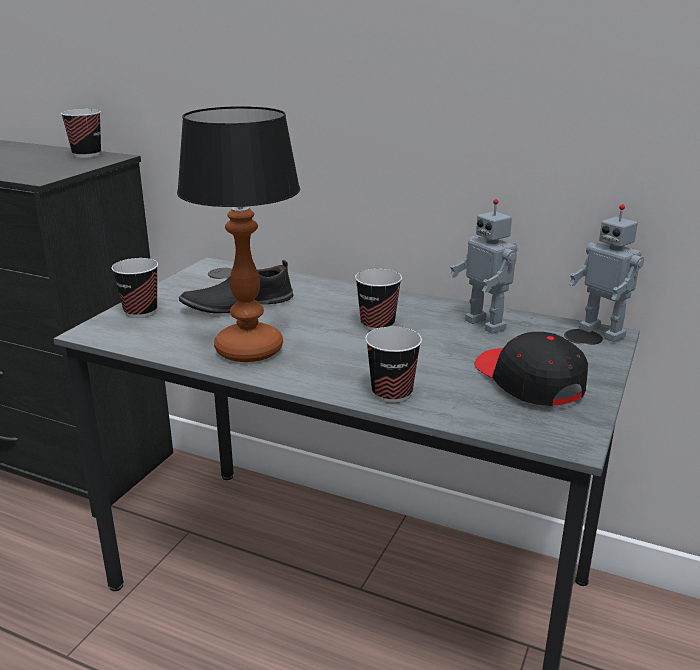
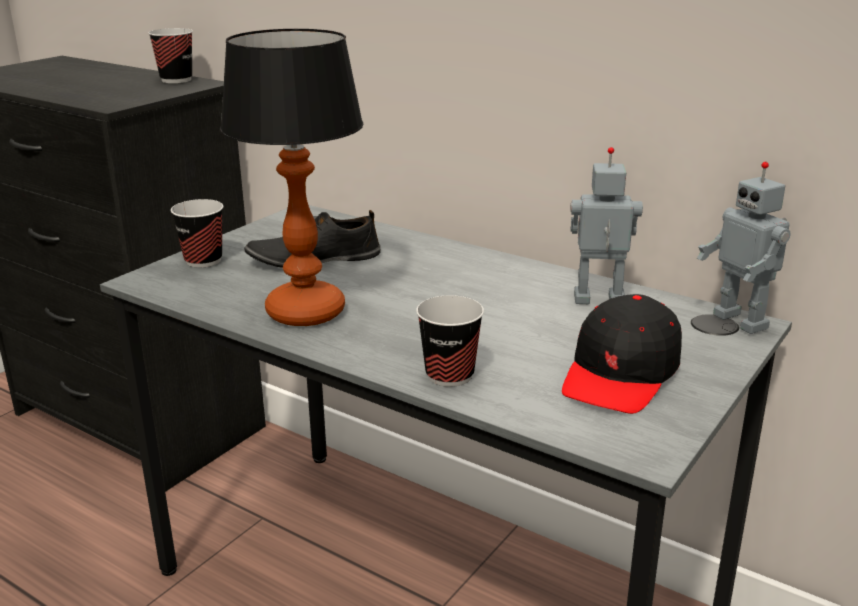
camera: 10 degrees right, 0 degrees up
(377, 324) = (465, 293): cup -> none
(487, 324) = (599, 301): toy robot -> toy robot turned 120 degrees clockwise
(528, 381) = (621, 373): black cap -> black cap turned 135 degrees counterclockwise

